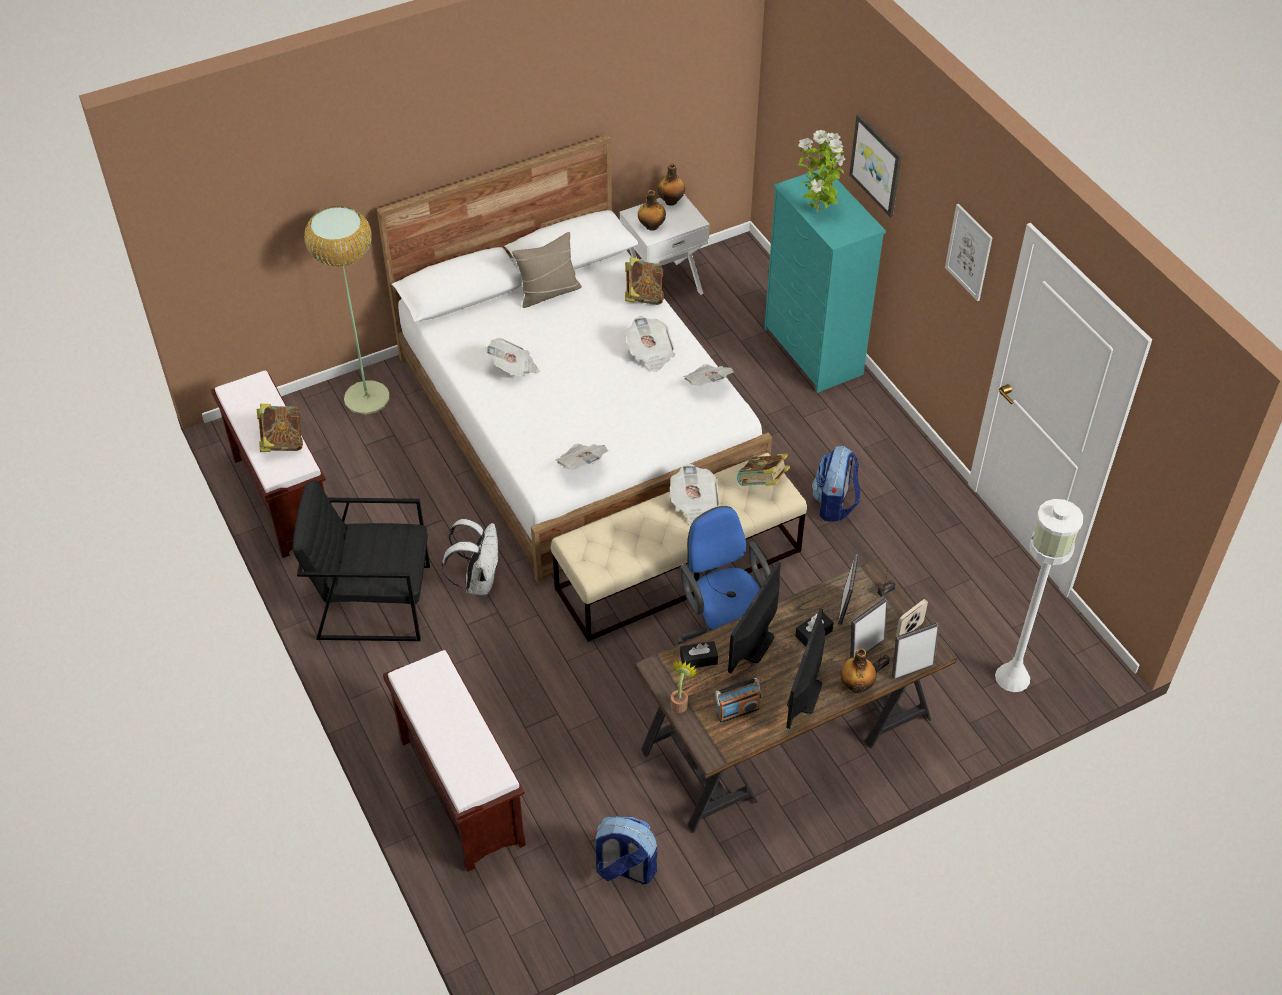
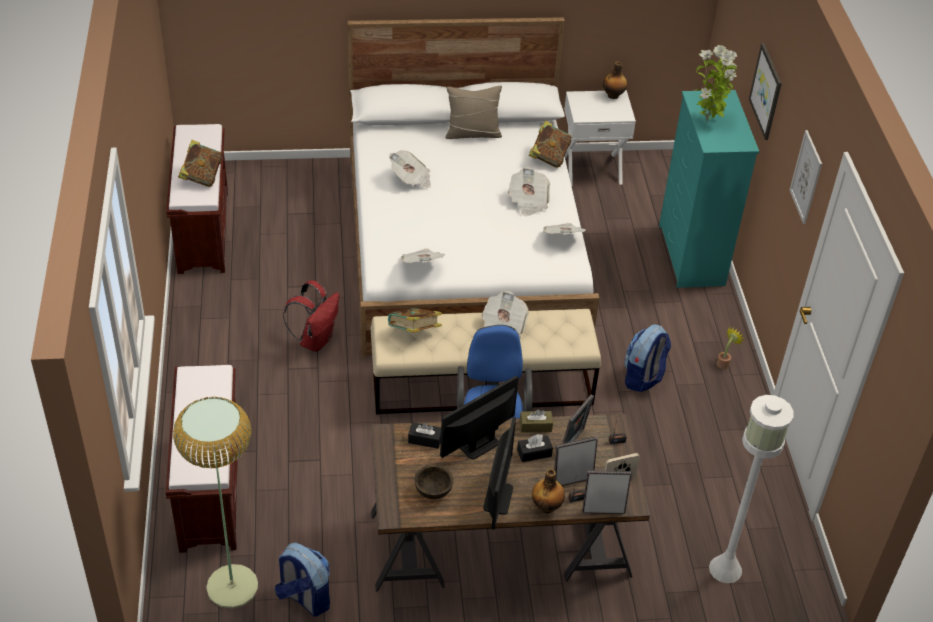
camera: 20 degrees right, 5 degrees down
(367, 397) = (309, 180): floor lamp -> floor lamp (232, 586)
(374, 601) = (227, 327): black armchair -> none
(478, 581) = (315, 340): white backpack -> red backpack
(651, 226) = (585, 109): bottle -> none
(680, 702) = (390, 467): potted plant -> potted plant (724, 363)
(737, 711) = (433, 490): radio -> brown bowl
(762, 484) = (570, 331): book -> book (414, 333)
(799, 604) = (535, 426): none -> brown tissue box
(804, 694) = (498, 498): monitor -> monitor turned 150 degrees clockwise

